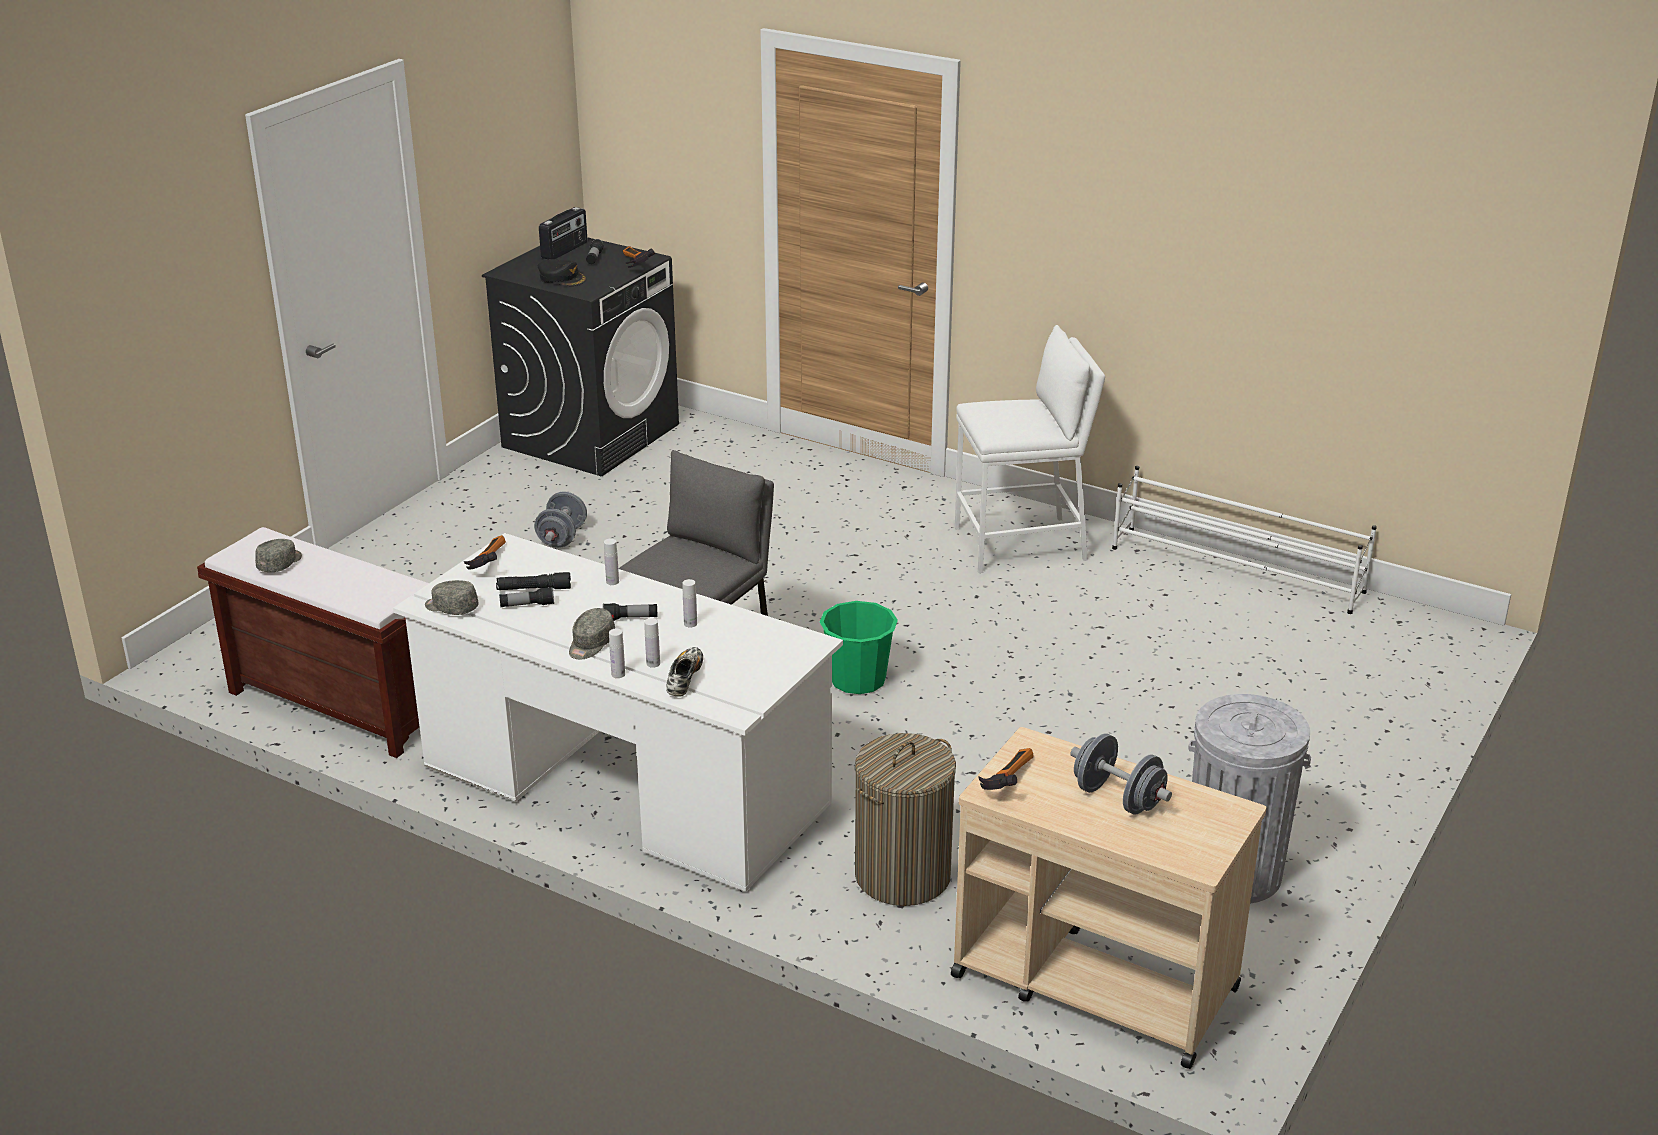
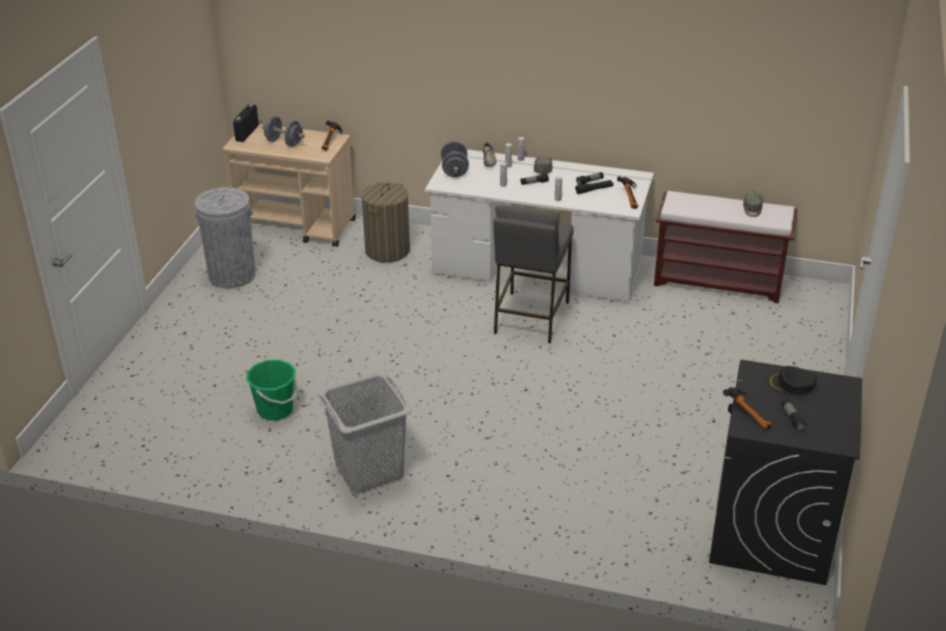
camera: 165 degrees right, 5 degrees up
(451, 608) = (625, 176): grey cap -> none
(562, 537) = (700, 415): grey dumbbell -> grey dumbbell (454, 170)
(565, 250) = (829, 426): radio -> radio (246, 133)
(858, 680) = (446, 342): green bucket -> green bucket (275, 410)
(1021, 544) = (368, 470): white stool -> grey laundry basket
(1237, 570) = (204, 473): white shoe rack -> none

